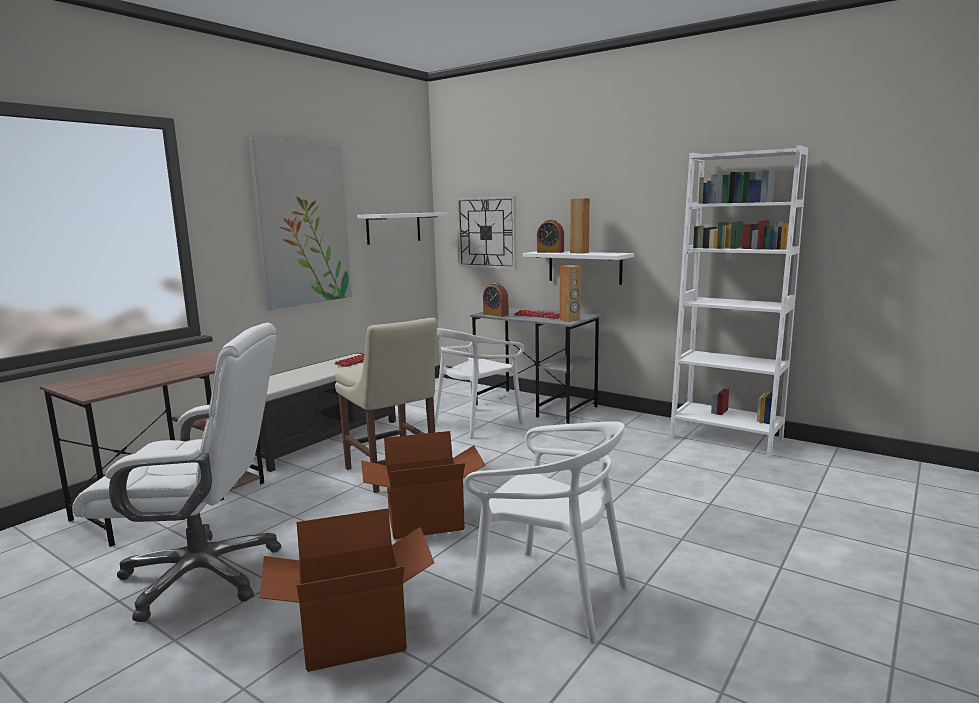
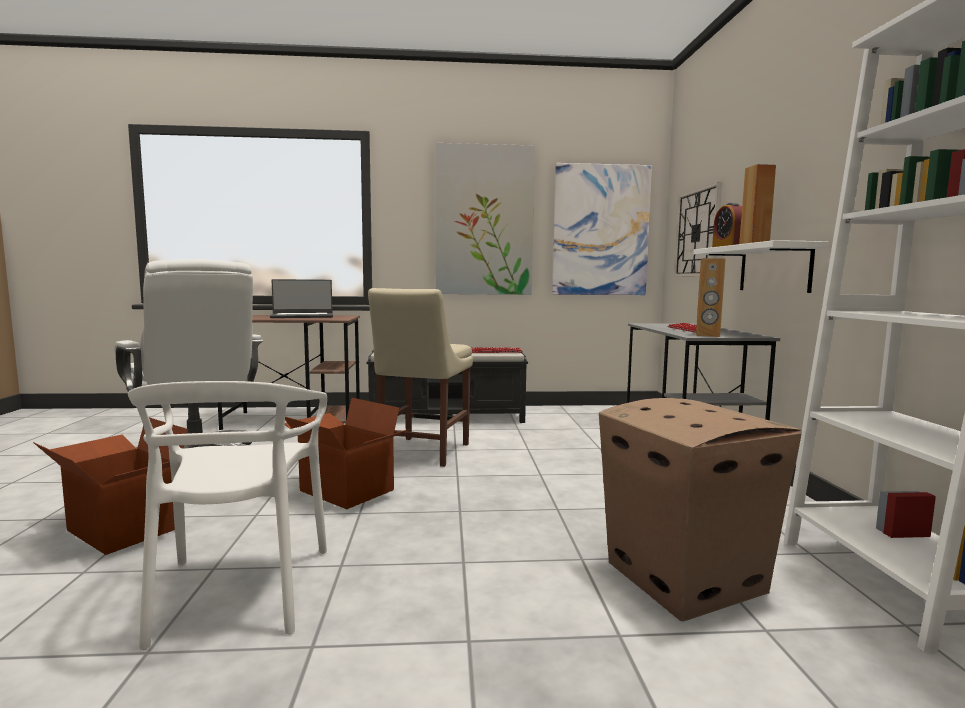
camera: 50 degrees right, 5 degrees down
(160, 368) = (302, 316): none -> laptop
(393, 228) = (600, 230): white shelf -> picture
(476, 423) = (584, 445): white chair -> none
(495, 314) = (651, 325): alarm clock -> none
(675, 470) = (683, 576): none -> cardboard box

